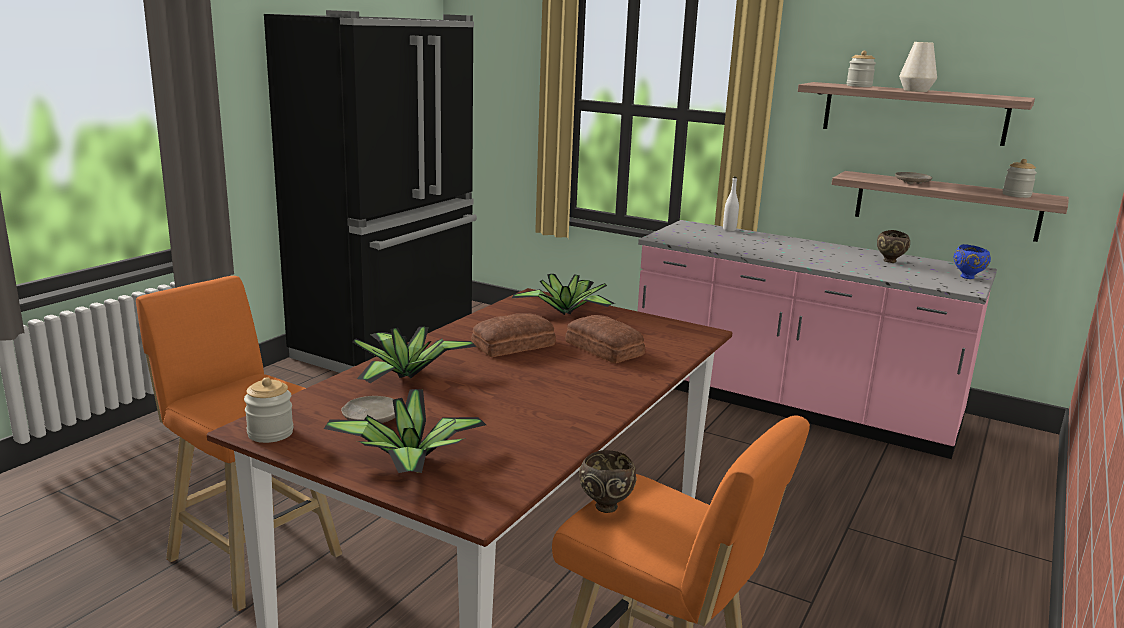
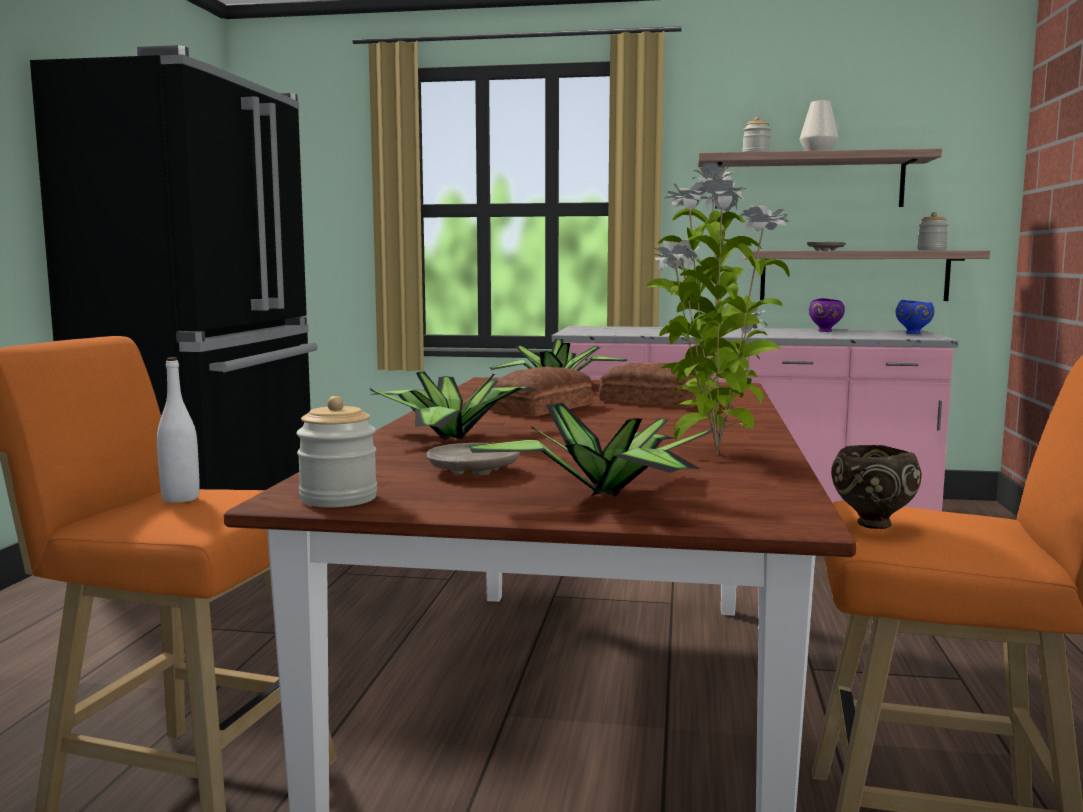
camera: 20 degrees left, 10 degrees down
(541, 428) = (713, 453): none -> potted plant
(729, 229) = (632, 327): white bottle -> white bottle (180, 498)
(890, 261) = (825, 331): brown bowl -> purple bowl

